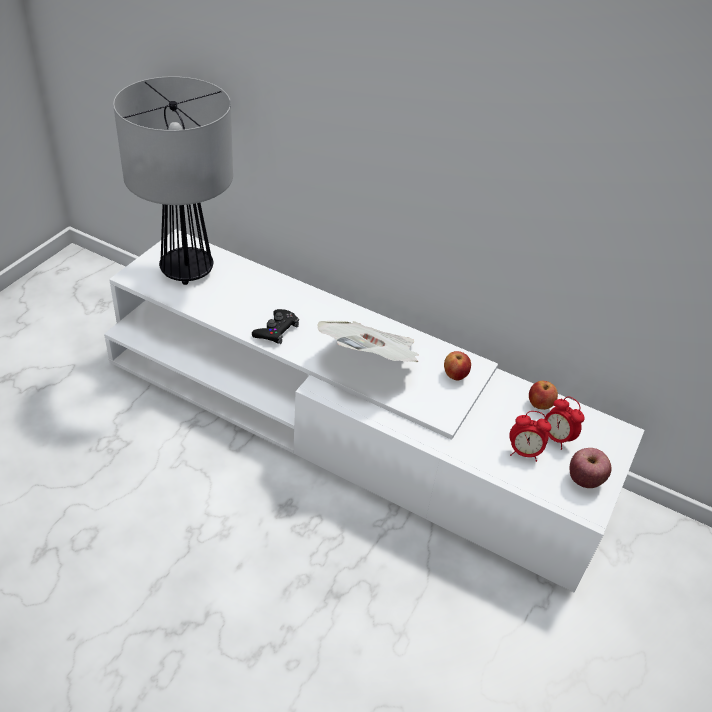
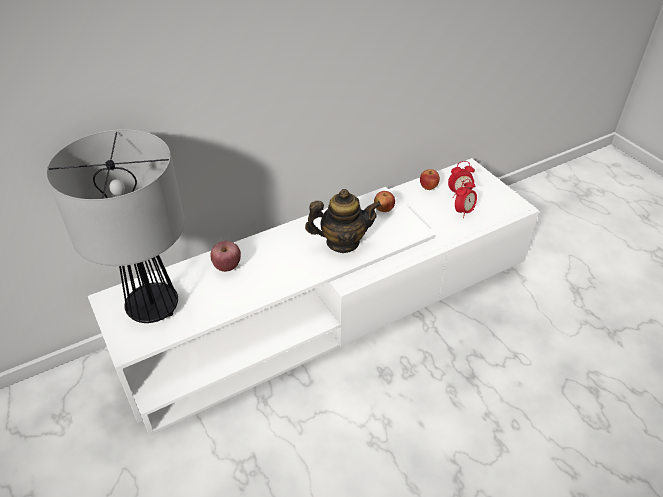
camera: 55 degrees left, 0 degrees up
(276, 330) = (273, 280): black game controller -> none
(371, 360) = (342, 242): newspaper -> teapot
(584, 480) = (497, 198): apple -> apple (227, 266)

